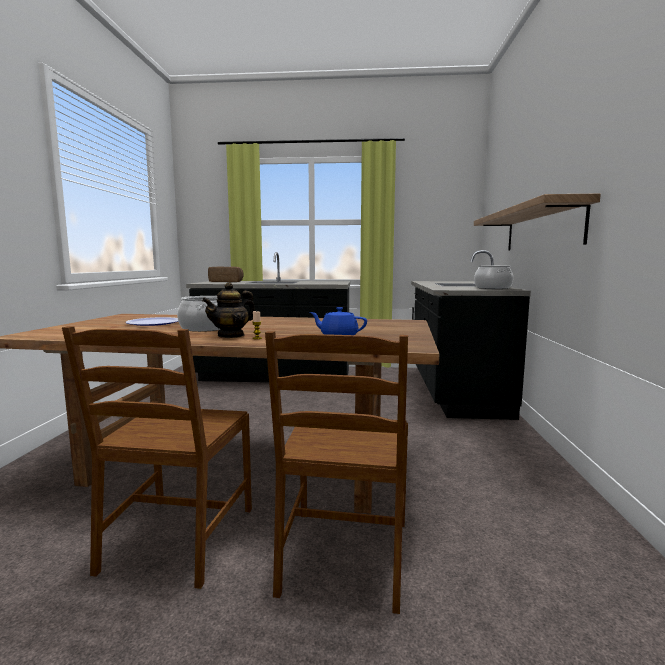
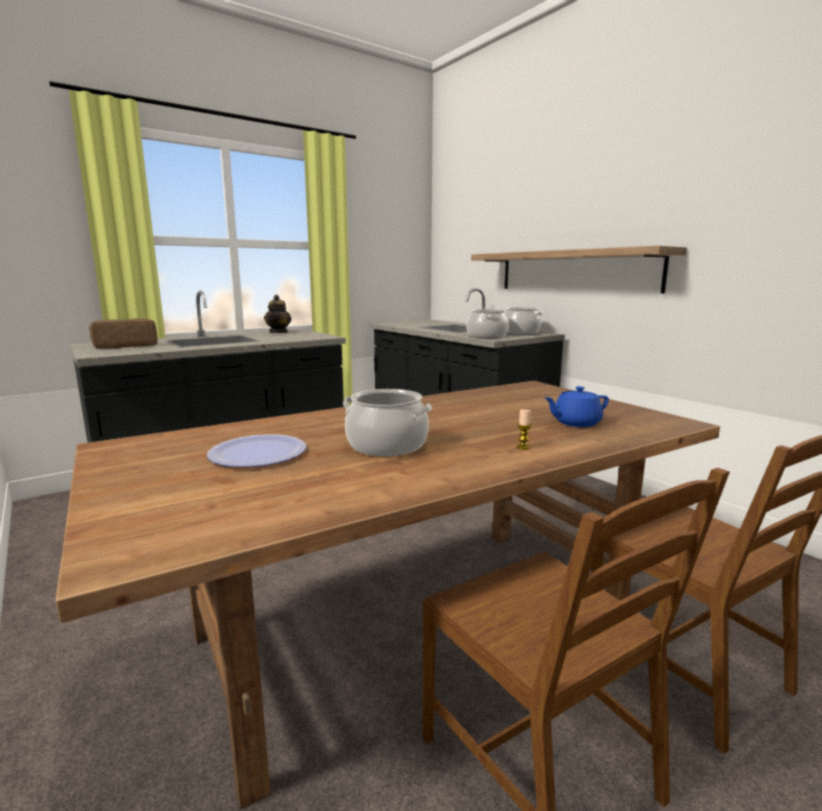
camera: 40 degrees left, 5 degrees up
(231, 335) = (477, 450): teapot -> teapot (279, 332)
(449, 288) = (486, 336): none -> cooking pot

